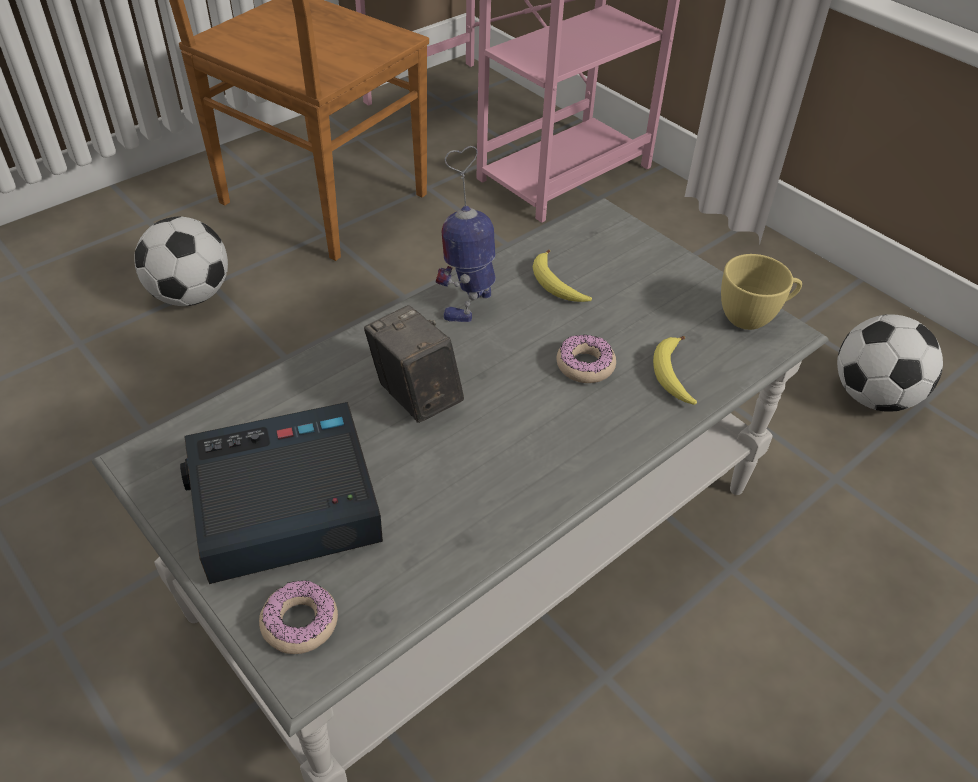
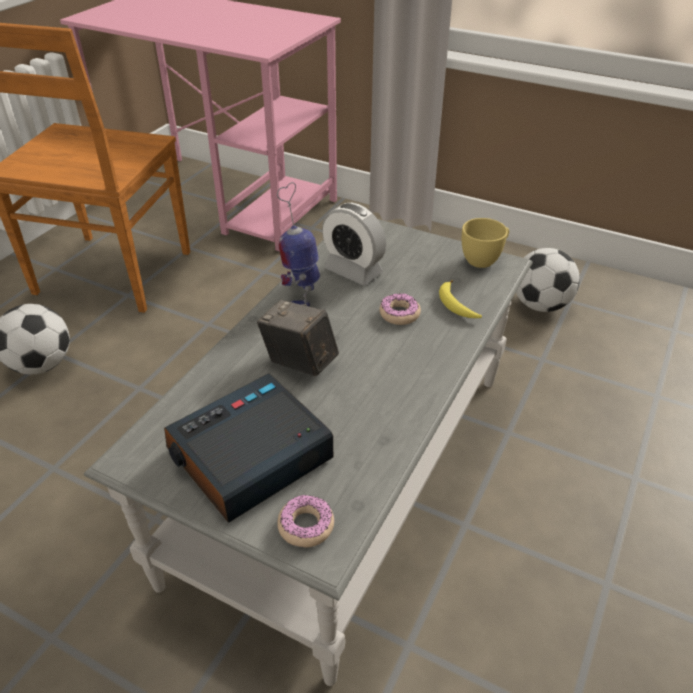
camera: 20 degrees left, 5 degrees down
(557, 285) = (353, 271): banana -> alarm clock

